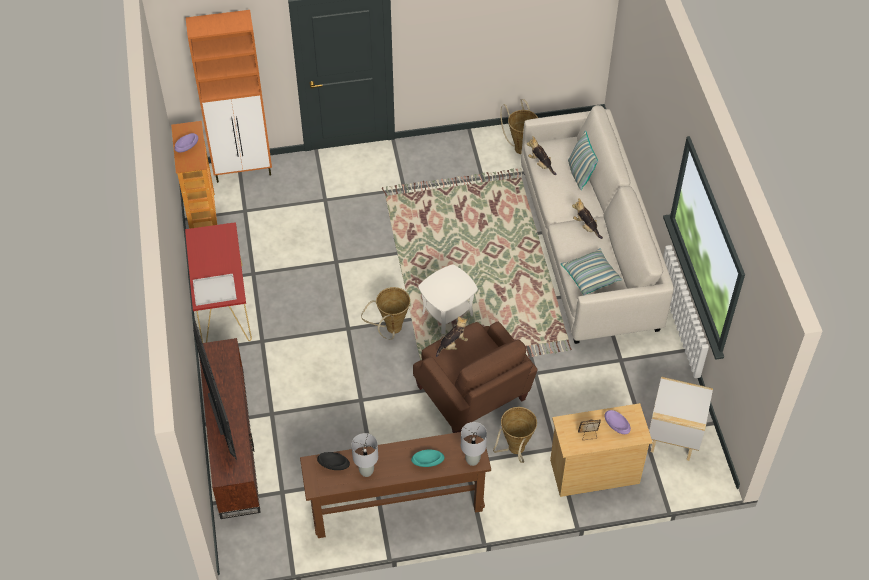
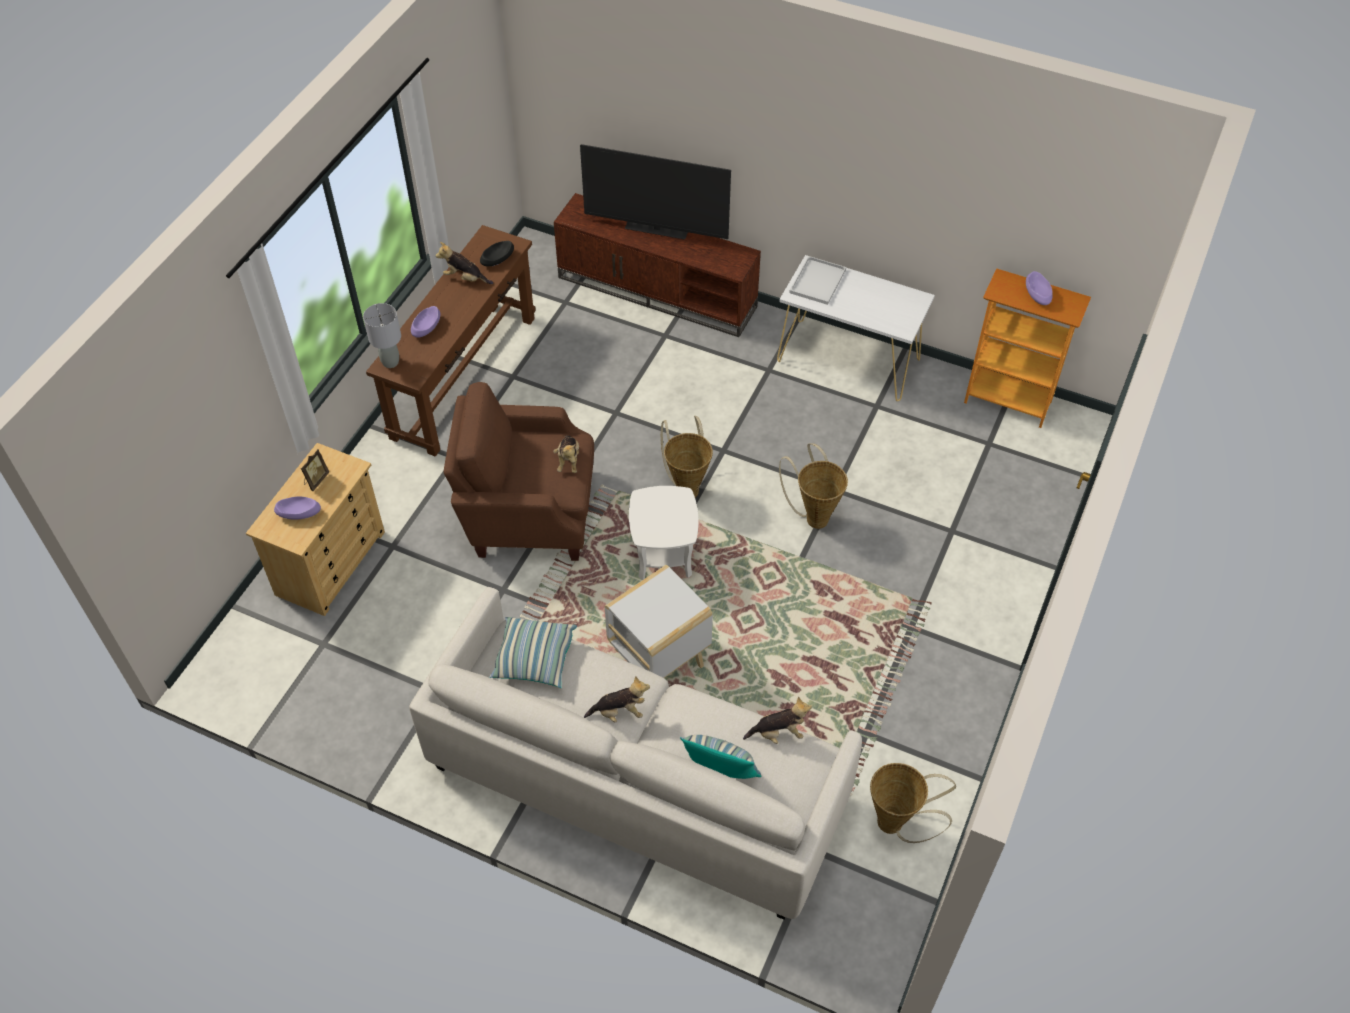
camera: 125 degrees right, 0 degrees up
(223, 305) = (849, 360): red console table -> white console table
(244, 170) = (1065, 474): orange cabinet -> none
(366, 471) = (465, 278): grey table lamp -> plush toy
(427, 461) = (426, 327): turquoise bowl -> purple bowl
(514, 451) = (426, 507): basket -> basket (814, 516)
(674, 436) = (290, 672): white side table -> white side table (658, 657)

